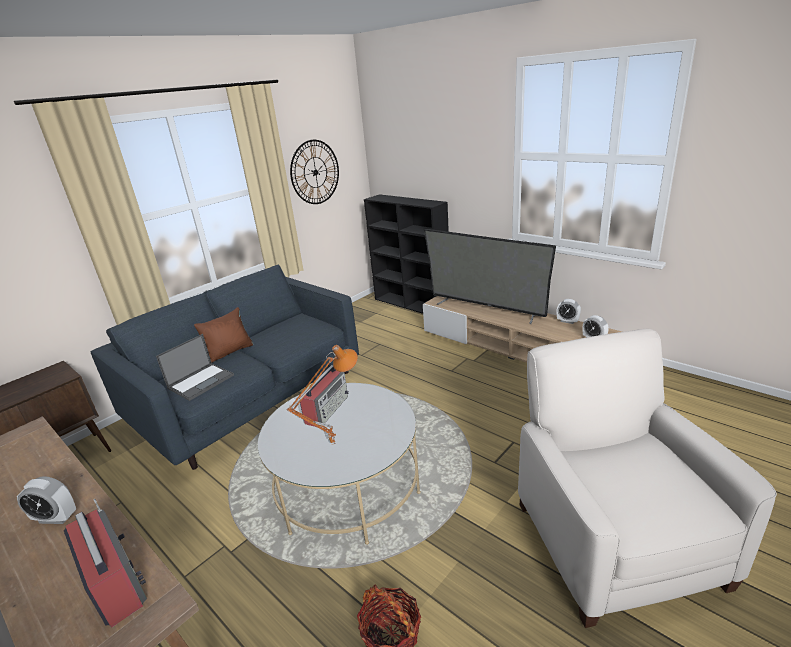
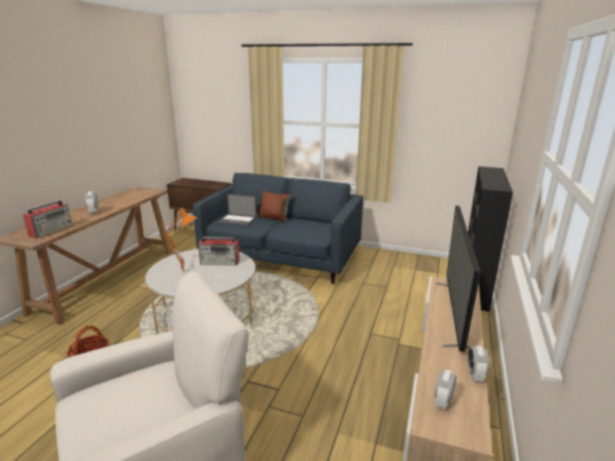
camera: 65 degrees right, 5 degrees down
(315, 172) = (438, 127): wall clock -> none

